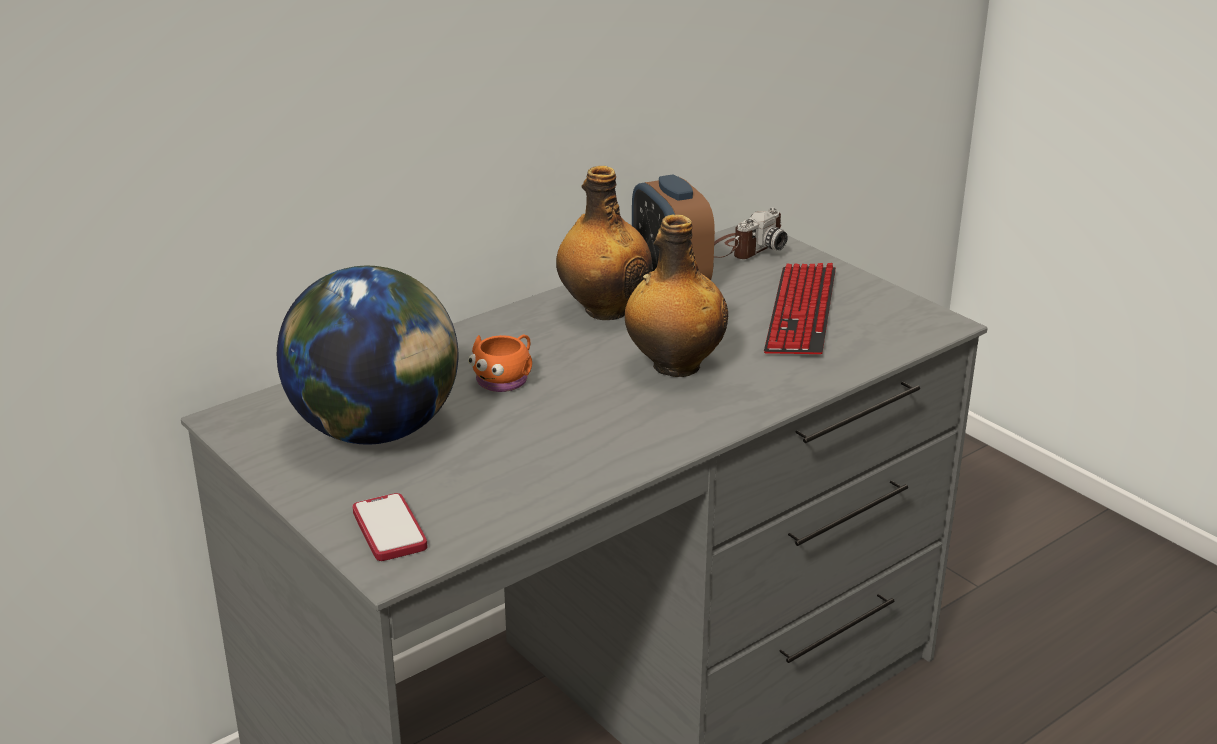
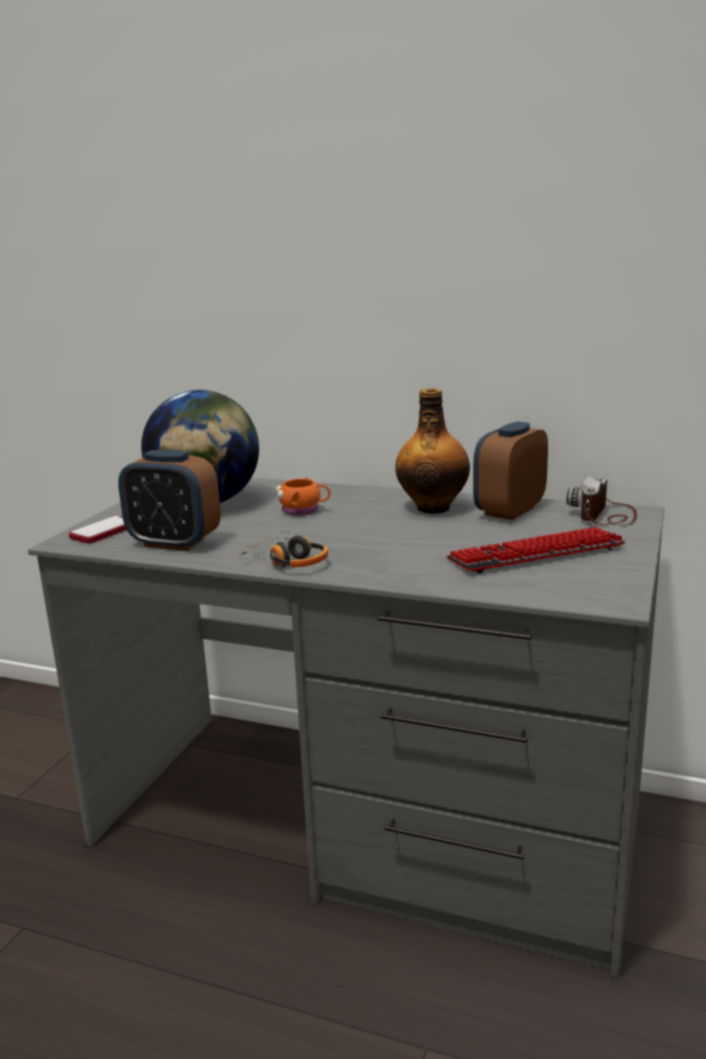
camera: 60 degrees right, 10 degrees down
(510, 488) = (174, 543): none -> alarm clock
(664, 434) = (287, 560): none -> headphones
(674, 366) = (385, 541): bottle -> none
(744, 248) = (606, 516): camera -> camera turned 105 degrees clockwise

